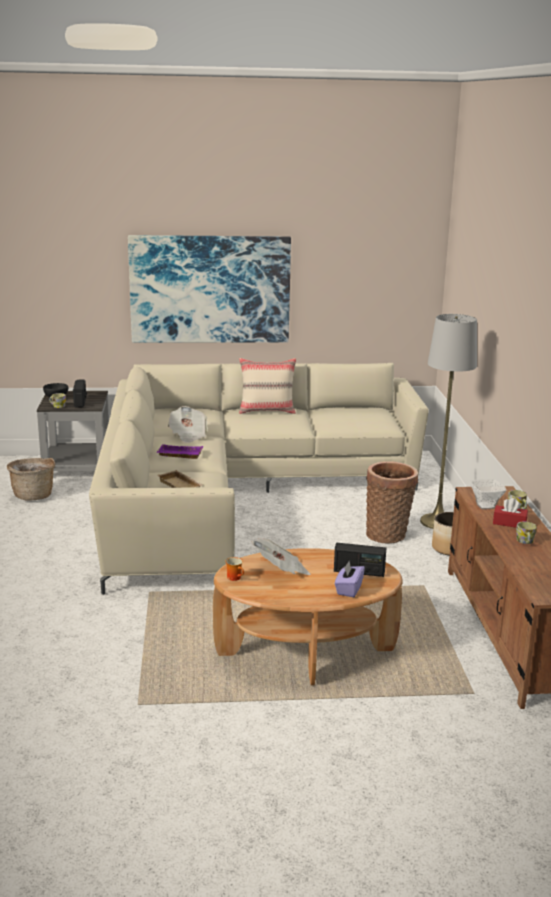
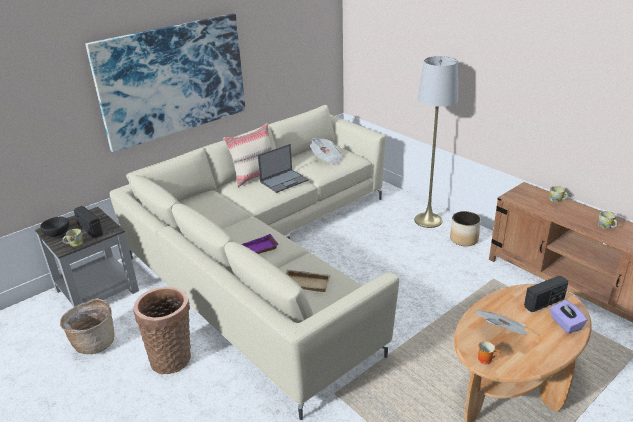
camera: 35 degrees left, 10 degrees up
(188, 435) = (232, 226): newspaper -> newspaper (327, 159)
(286, 421) = (284, 181): none -> laptop
(388, 534) = (415, 245): basket -> basket (172, 357)
(486, 506) = (539, 206): bowl -> none
(509, 523) = (573, 214): red tissue box -> none

